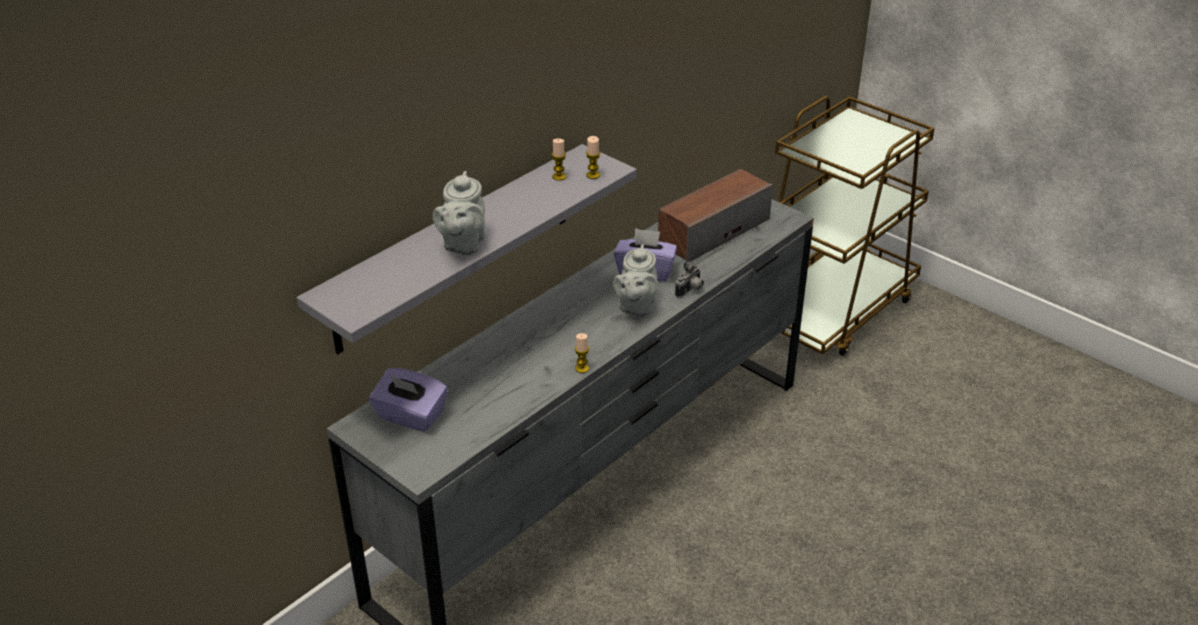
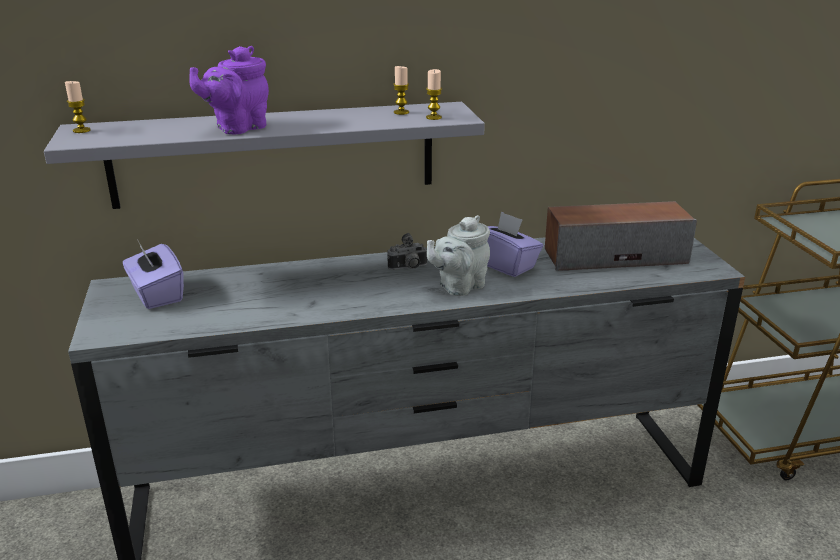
camera: 35 degrees right, 10 degrees down
(462, 245) = (237, 128): grey teapot -> purple teapot
(582, 368) = (342, 313): candle -> candle (81, 130)
(690, 290) = (530, 291): camera -> camera (408, 268)

